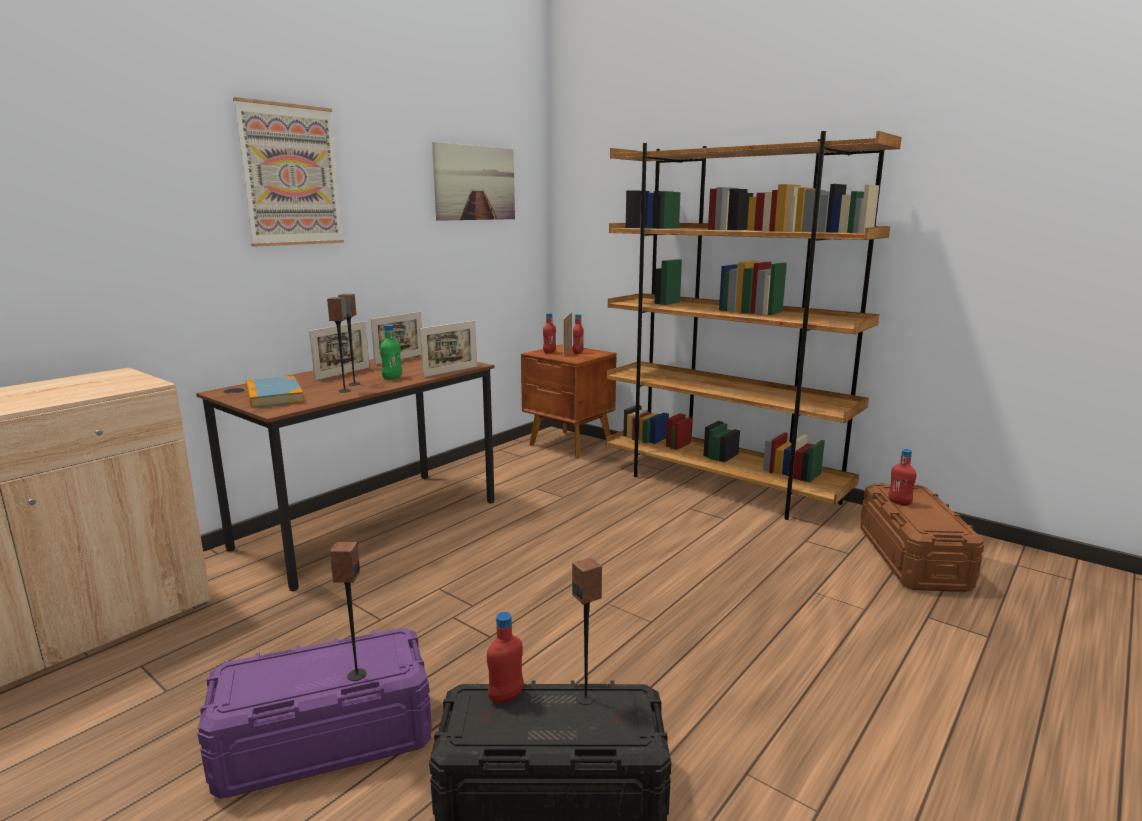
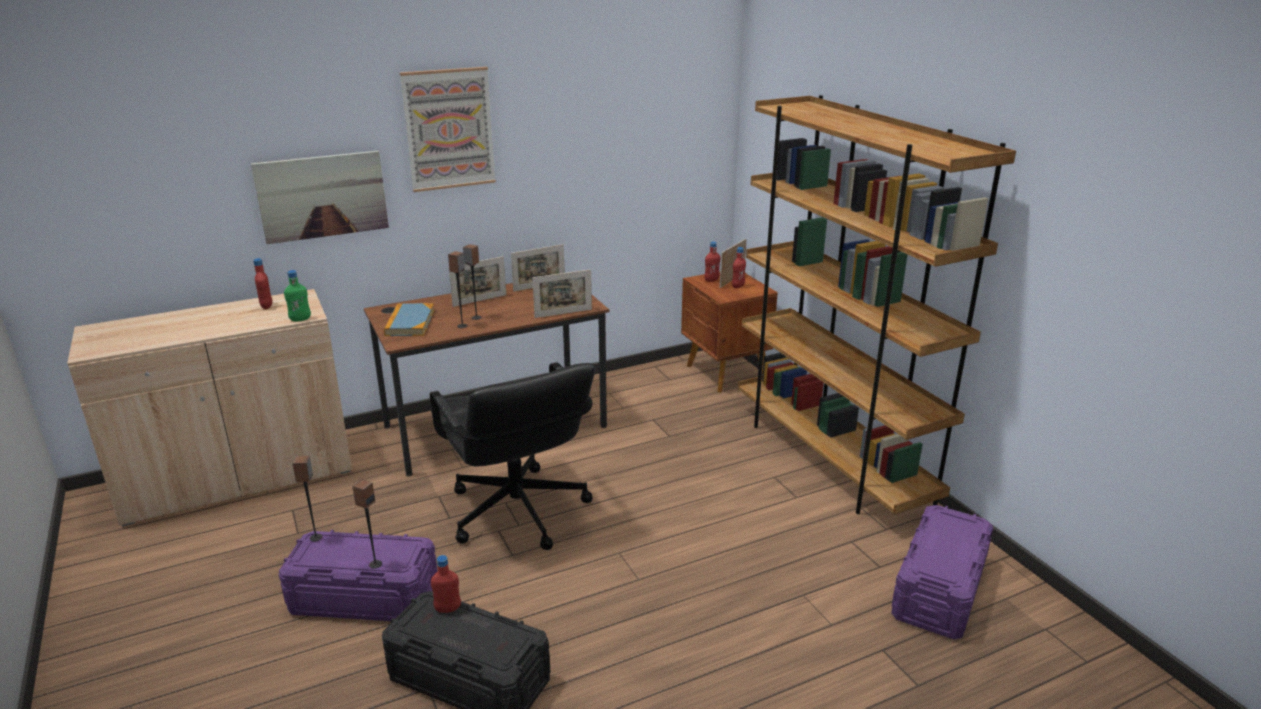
camera: 25 degrees right, 10 degrees up
(392, 378) = (511, 314): green bottle -> green bottle (300, 319)
(461, 594) = (517, 512): none -> black office chair
(475, 183) = (643, 111): picture -> picture (322, 196)
(586, 698) = (494, 627): speaker -> speaker (316, 537)
(899, 503) = (933, 534): red bottle -> red bottle (266, 306)
(912, 558) = (939, 590): brown storage box -> purple storage box

